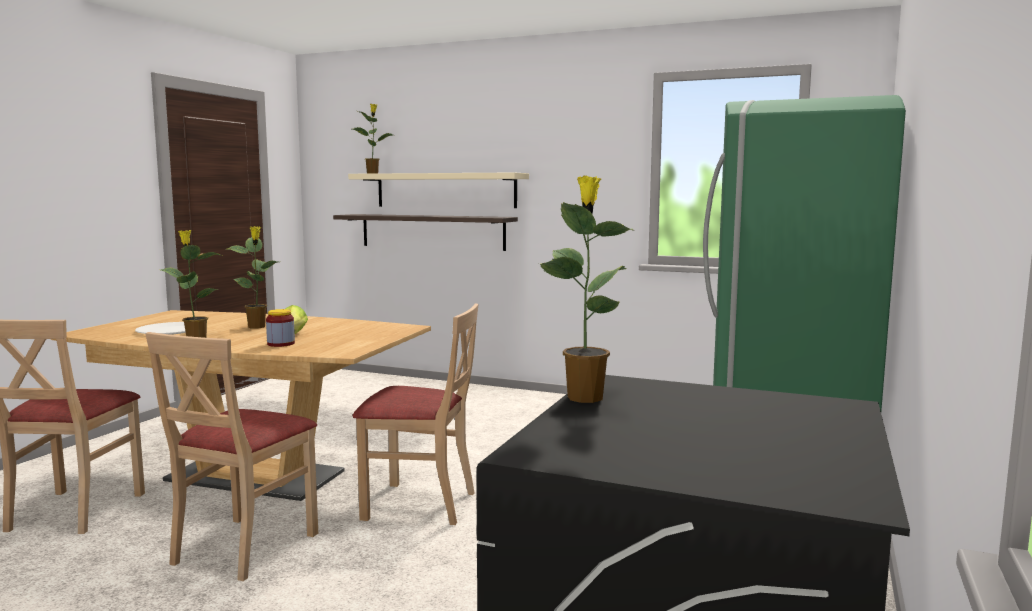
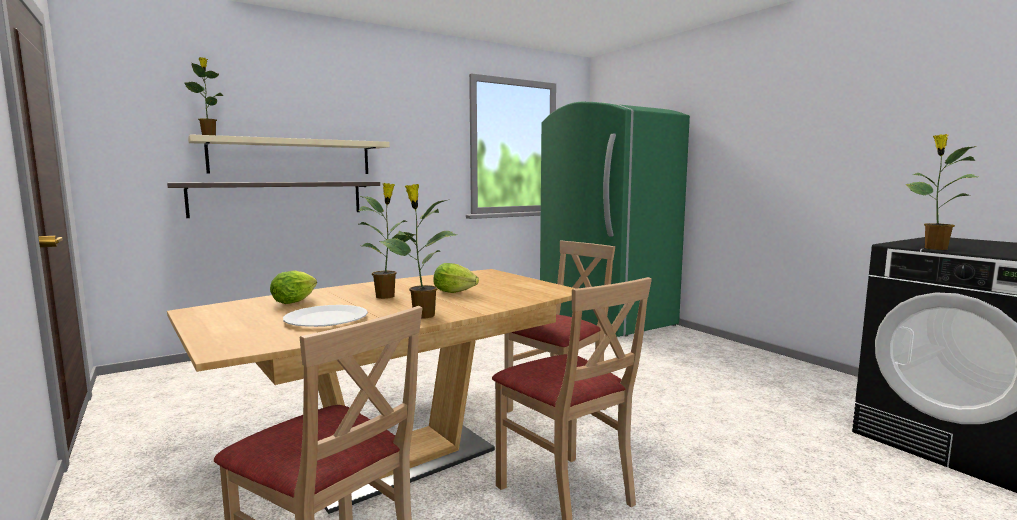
camera: 55 degrees left, 0 degrees up
(219, 318) = (296, 301): none -> lettuce
(281, 344) = (492, 298): jar -> none

